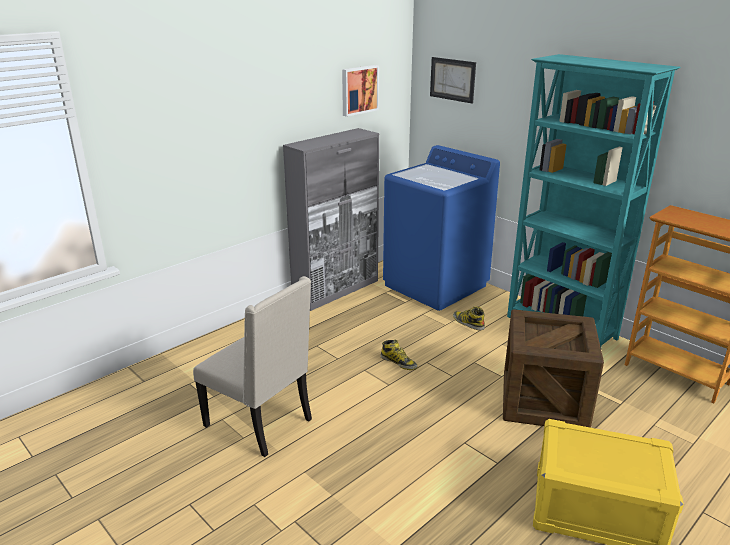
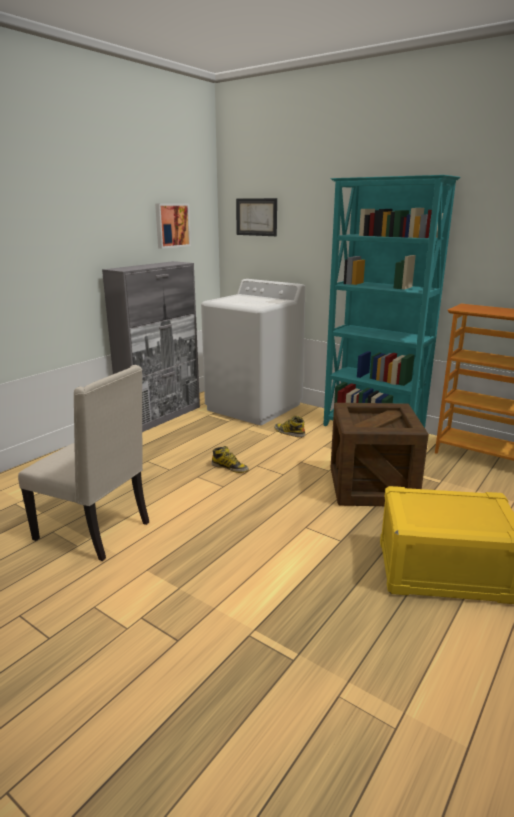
camera: 10 degrees left, 5 degrees down
(435, 285) = (254, 407): blue washing machine -> white washing machine

